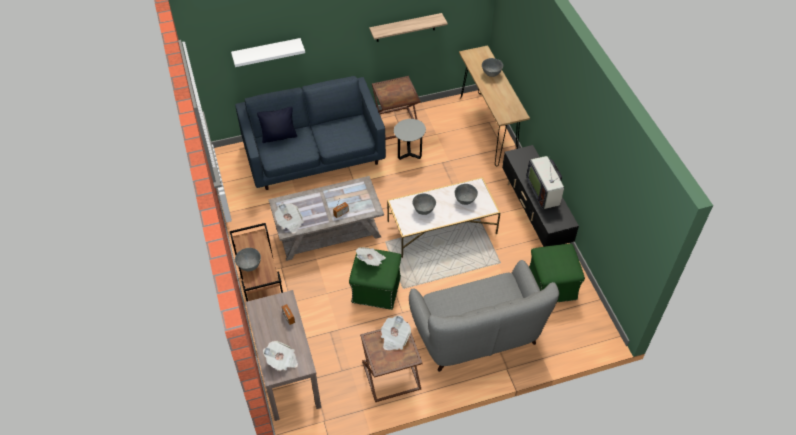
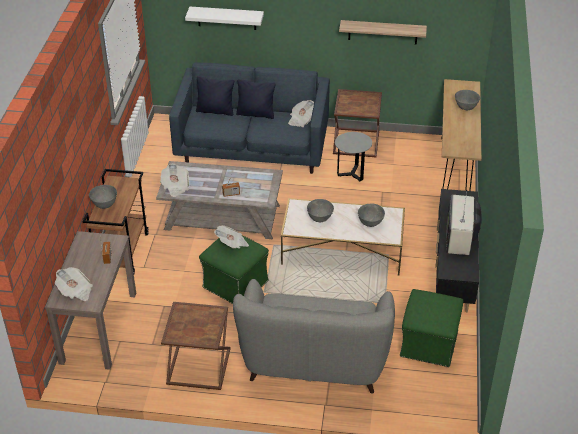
camera: 25 degrees right, 10 degrees down
(315, 128) = (256, 114): none -> black pillow
(394, 338) = (204, 316): newspaper -> newspaper (301, 120)

